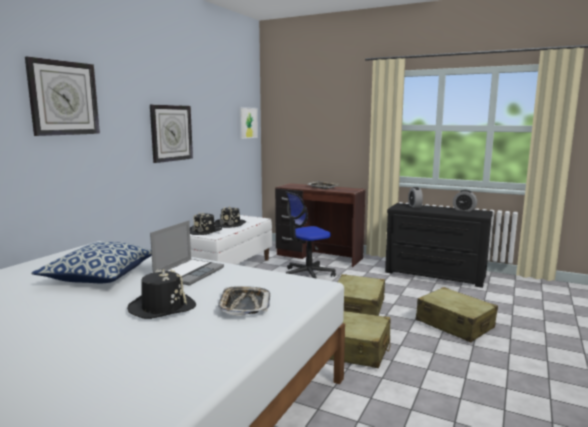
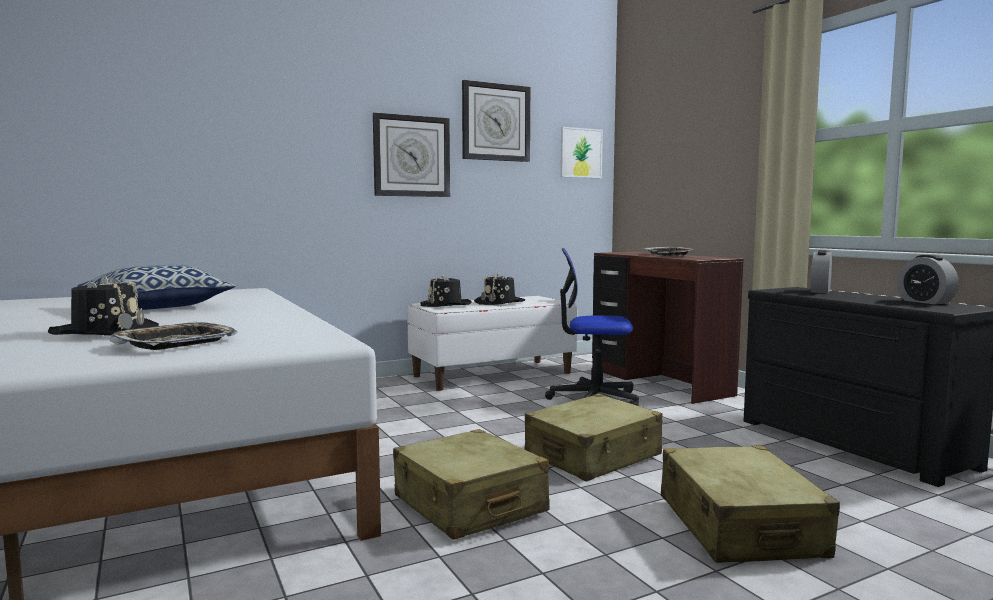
camera: 35 degrees right, 5 degrees down
(63, 98) = (229, 97): wall clock -> wall clock (495, 122)
(189, 273) = (238, 315): laptop -> none

